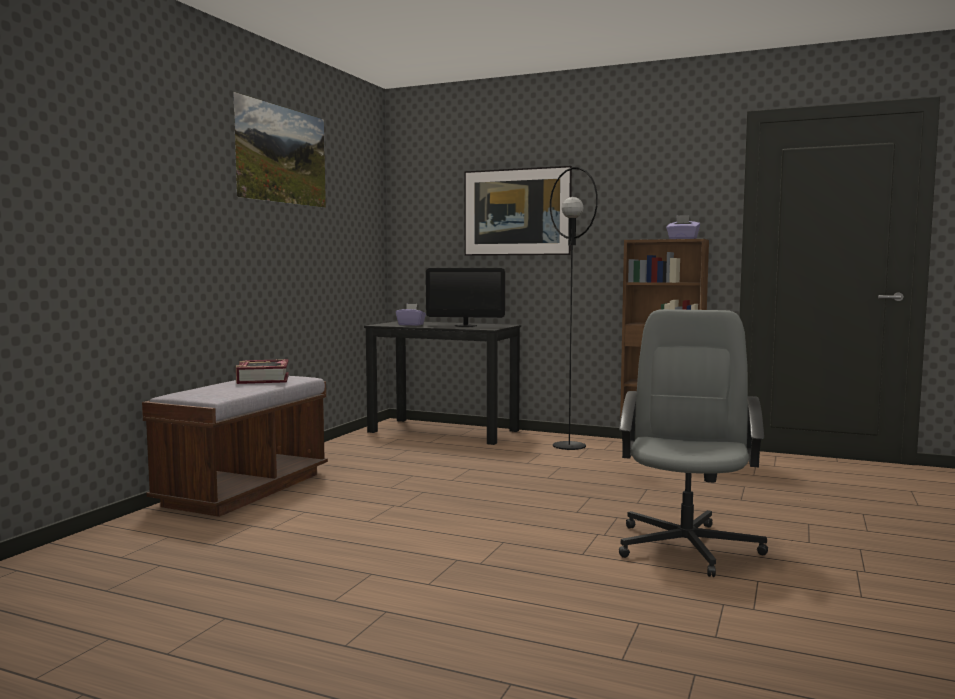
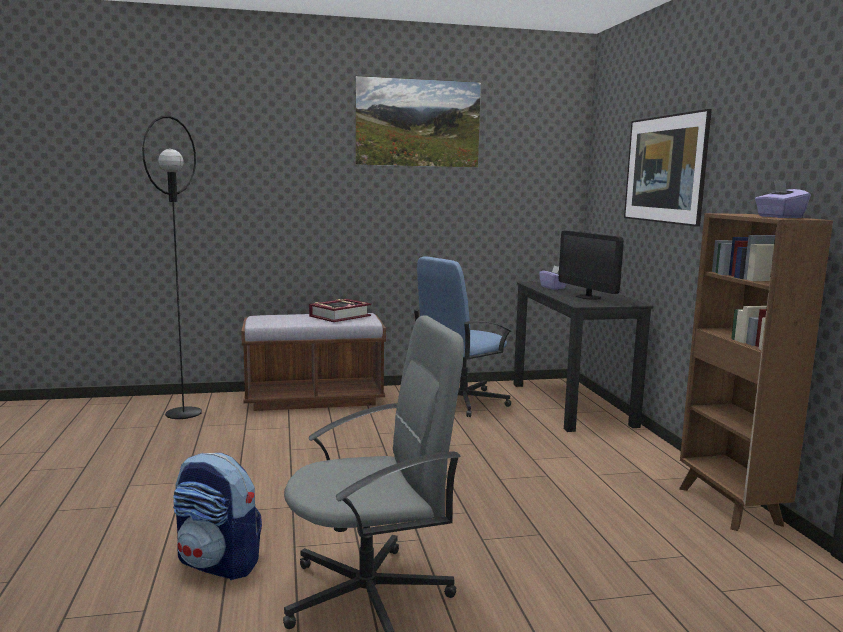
camera: 55 degrees right, 5 degrees up
(372, 452) = (461, 402): none -> blue office chair
(569, 446) = (631, 461): black floor lamp -> black floor lamp (183, 413)
(582, 584) = (219, 563): none -> backpack

